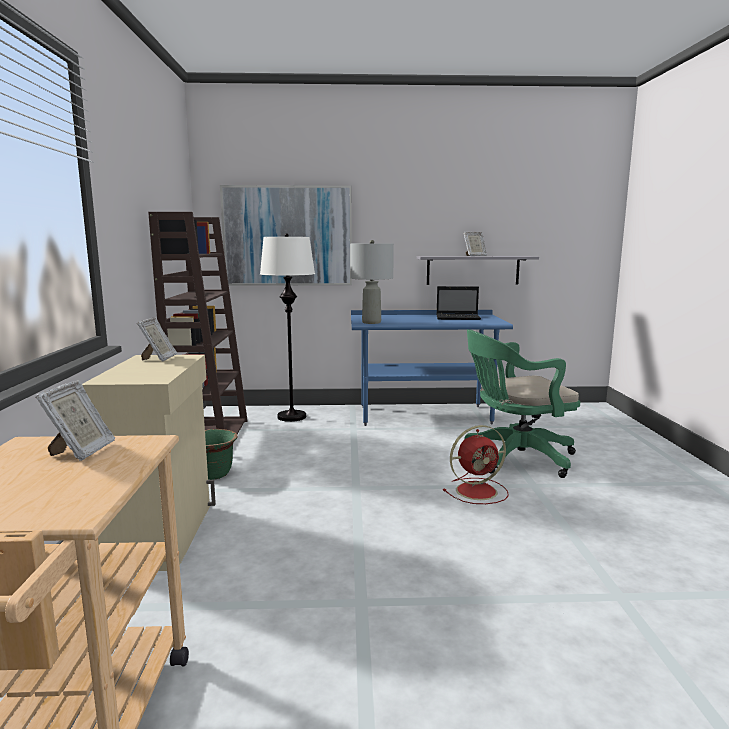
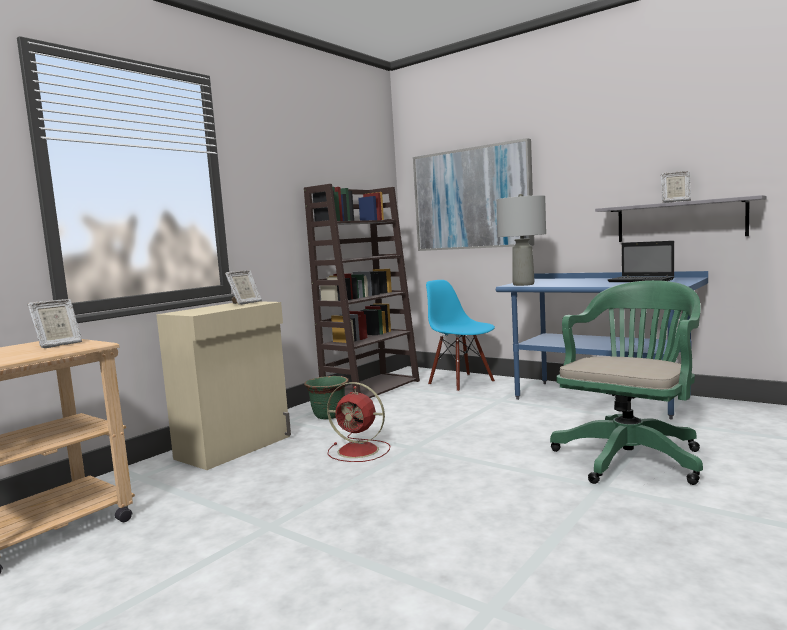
camera: 40 degrees right, 5 degrees down
(291, 417) = (461, 382): white floor lamp -> blue chair
(478, 491) = (524, 476): red fan -> red fan (360, 451)
(514, 458) = (631, 456): green office chair -> green office chair turned 105 degrees clockwise

